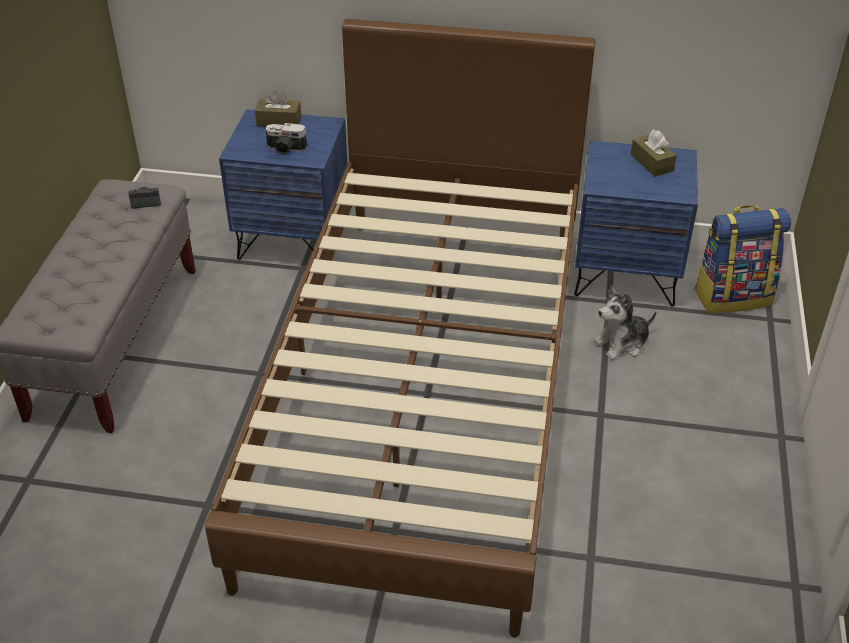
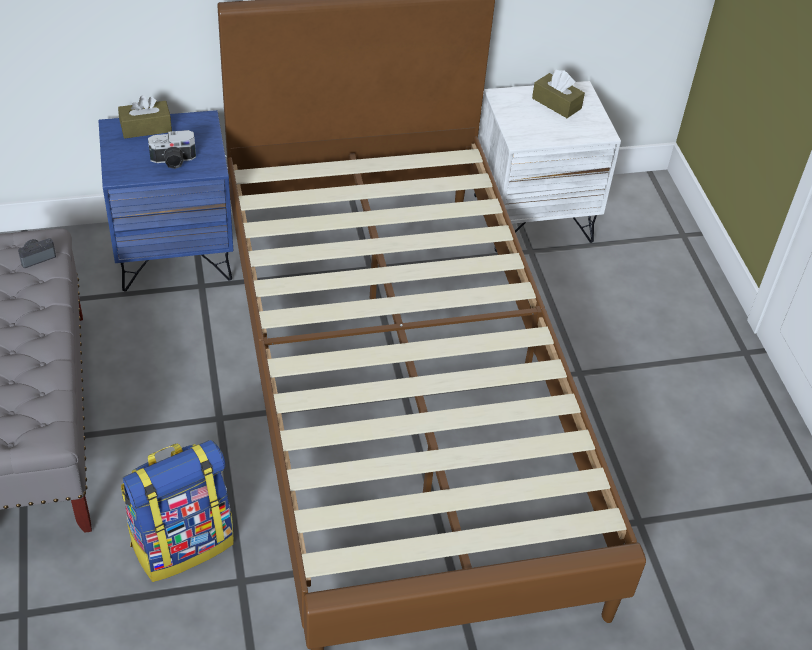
camera: 25 degrees left, 5 degrees up
(622, 343) = (564, 293): plush toy -> none
(625, 274) = (532, 217): blue nightstand -> white nightstand
(732, 296) = (640, 219): backpack -> backpack (182, 543)

